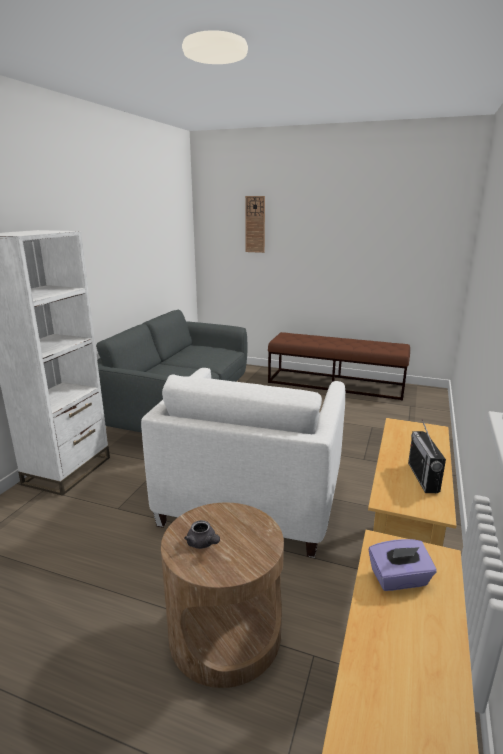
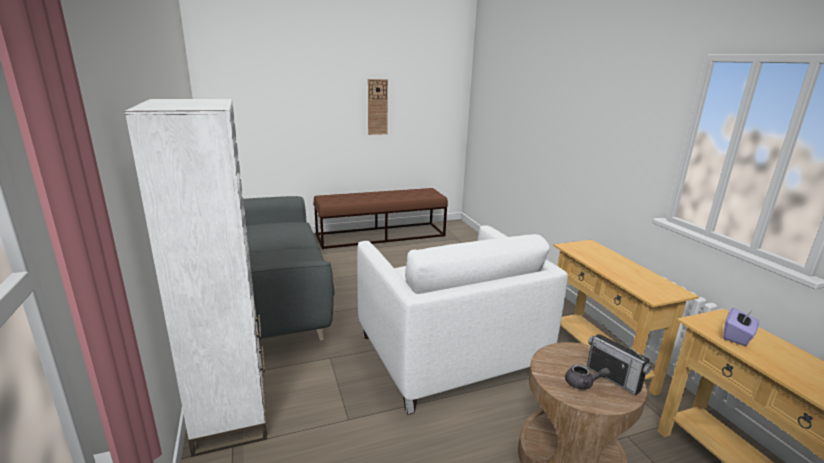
camera: 40 degrees left, 0 degrees up
(255, 224) = (273, 84): wall clock -> wall clock (377, 107)
(423, 477) = (640, 275): radio -> radio (613, 378)

